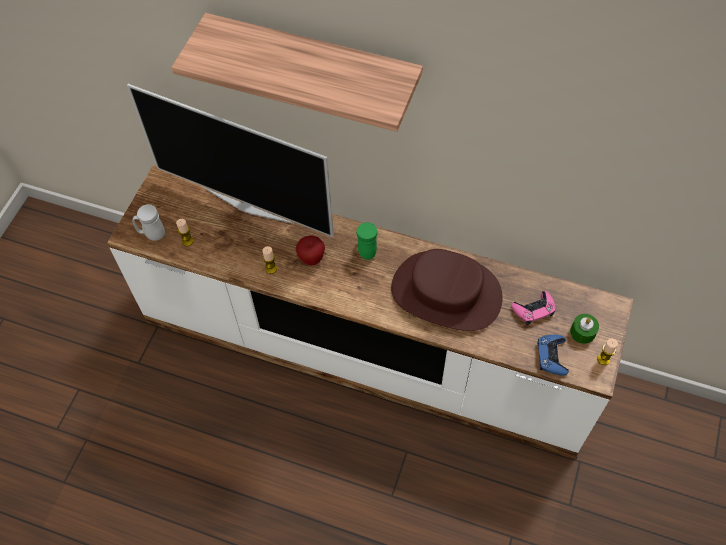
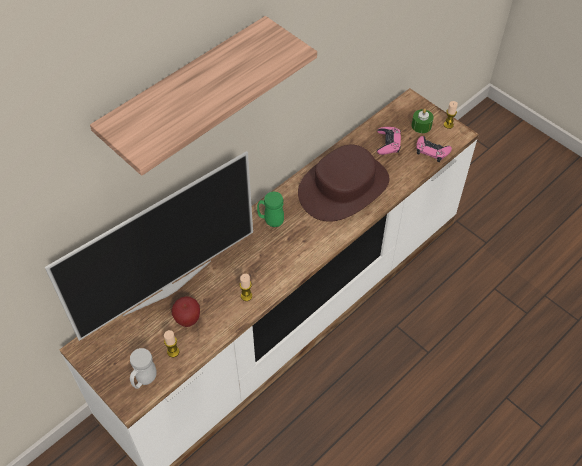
camera: 65 degrees left, 5 degrees down
(311, 259) = (255, 262): apple -> apple (188, 320)
(551, 357) = (432, 151): blue game controller -> pink game controller

